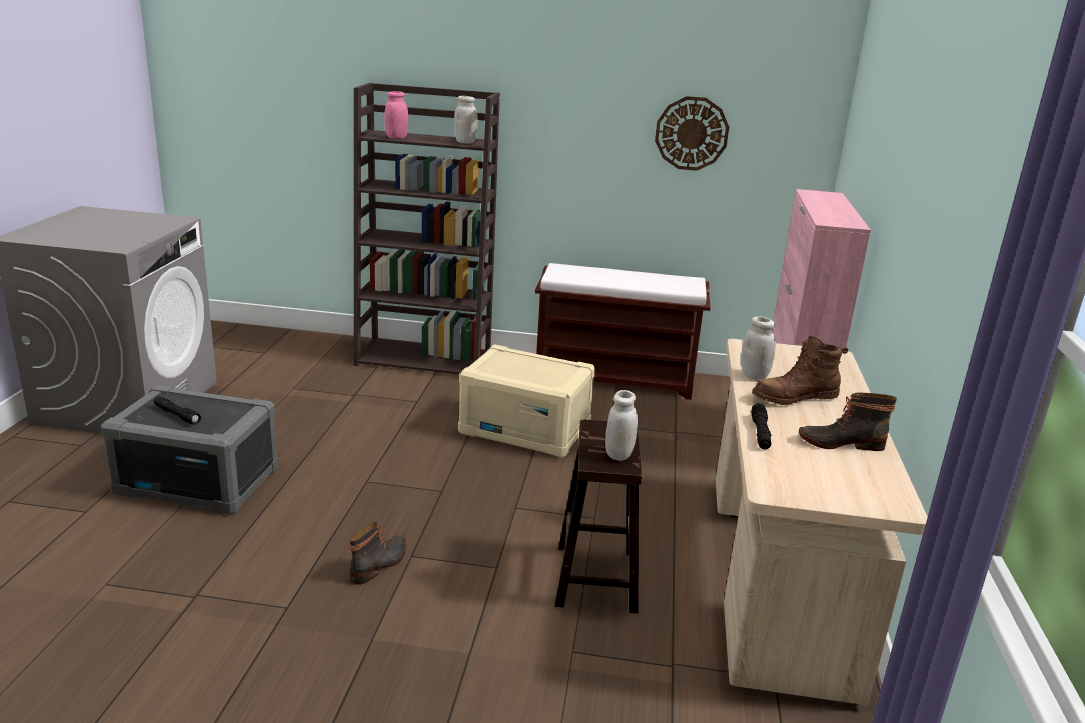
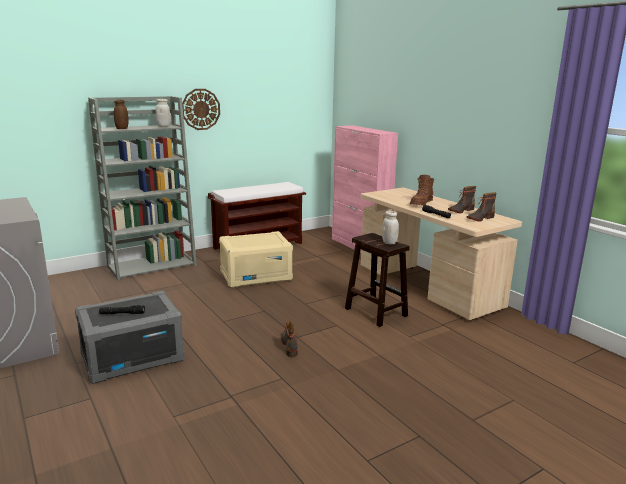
camera: 40 degrees left, 5 degrees down
(396, 137) = (122, 128): pink jar -> brown jar
(425, 359) = (153, 265): brown bookcase -> grey bookcase
(691, 133) = (270, 108): wall clock -> wall clock (200, 109)
(754, 375) = (395, 201): white jar -> none
(837, 476) = (479, 218): none -> boot

